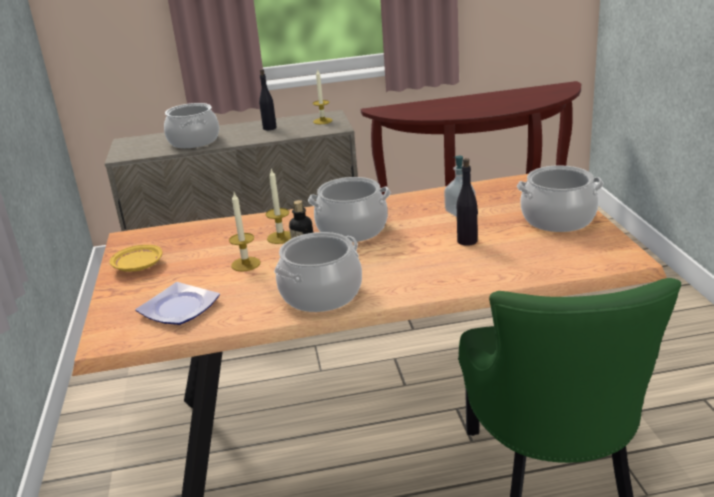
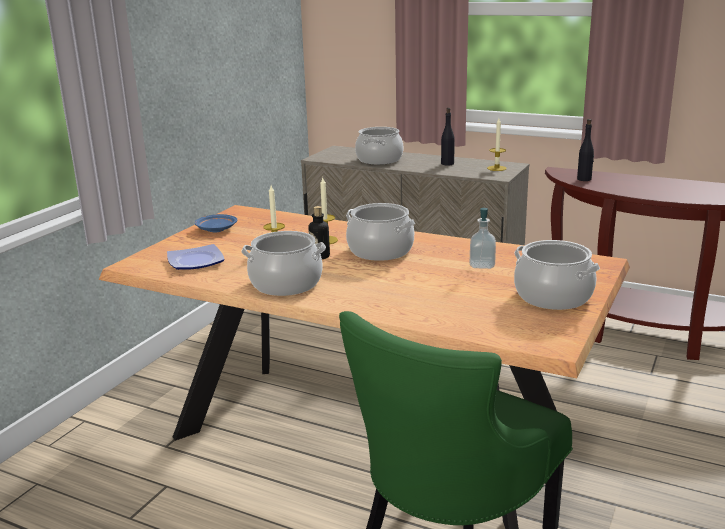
camera: 35 degrees right, 5 degrees down
(138, 266) = (216, 229): yellow plate -> blue plate
(467, 241) = (448, 286): black bottle -> black bottle (584, 179)

